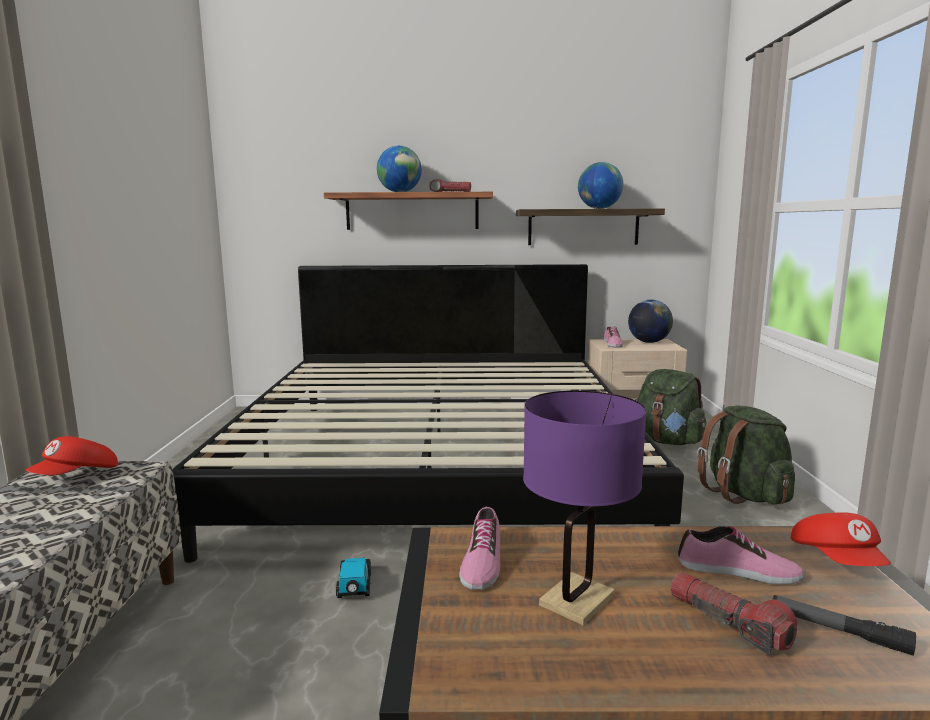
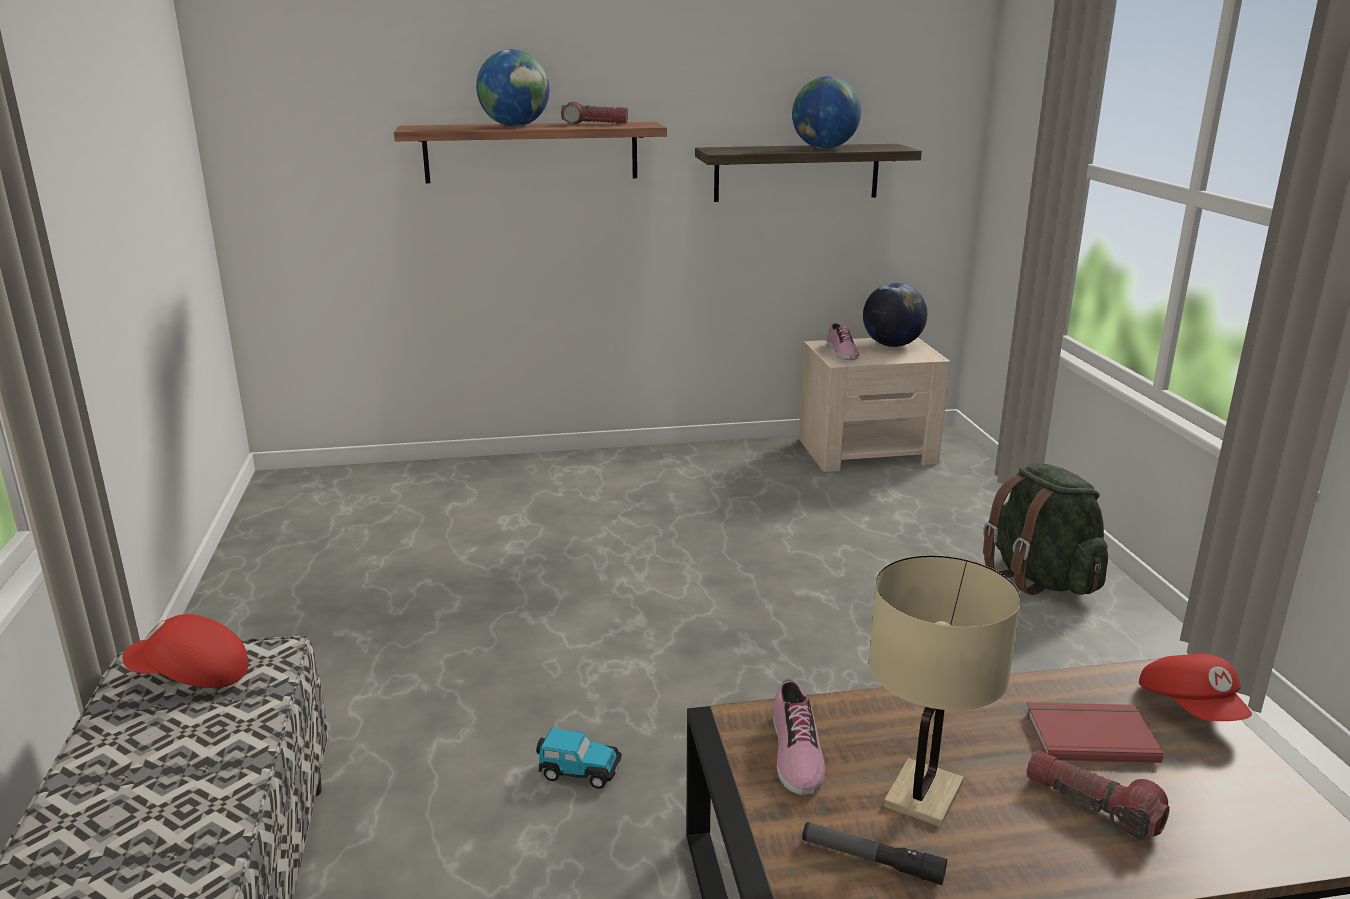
camera: 10 degrees left, 10 degrees up
(77, 477) = (191, 676): red cap -> red cap turned 75 degrees clockwise
(354, 586) = (578, 770): toy car -> toy car turned 120 degrees clockwise
(438, 462) = (616, 556): bed -> none
(577, 600) = (923, 794): purple table lamp -> beige table lamp
(667, 441) = (925, 495): green backpack -> none
(738, 571) = (1089, 734): shoe -> red book
(838, 631) = (1204, 802): flashlight -> flashlight (871, 860)

